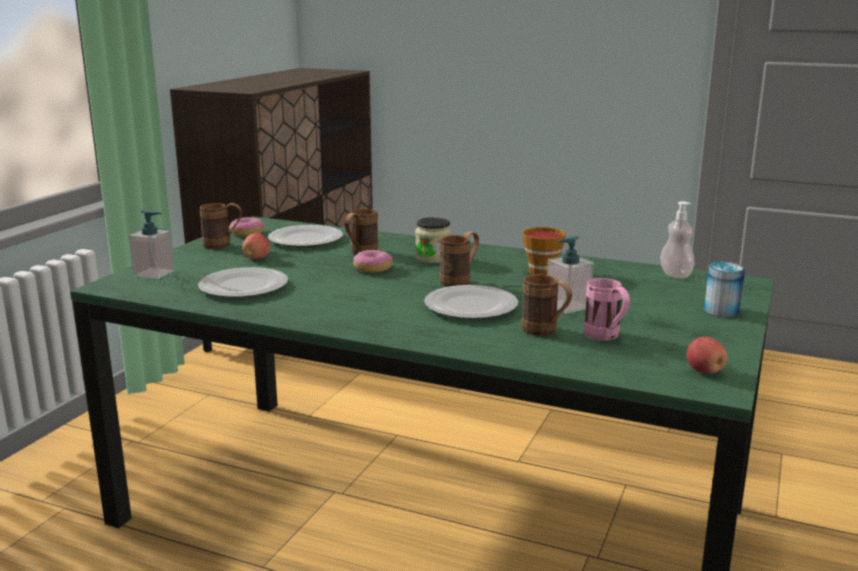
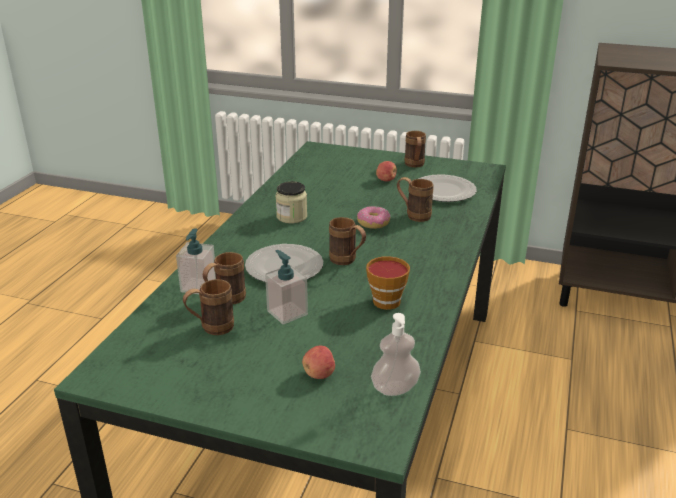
camera: 85 degrees right, 10 degrees up
(154, 273) = (343, 155): soap dispenser -> soap dispenser (198, 286)
(243, 286) = (321, 183): plate -> none
(247, 233) = (451, 169): donut -> none
(433, 258) = (410, 246): jar -> jar (292, 217)
(606, 337) = (211, 329): pink mug -> brown mug
(704, 371) = (129, 374): apple -> apple (319, 374)
(721, 310) = (278, 407): can -> none

